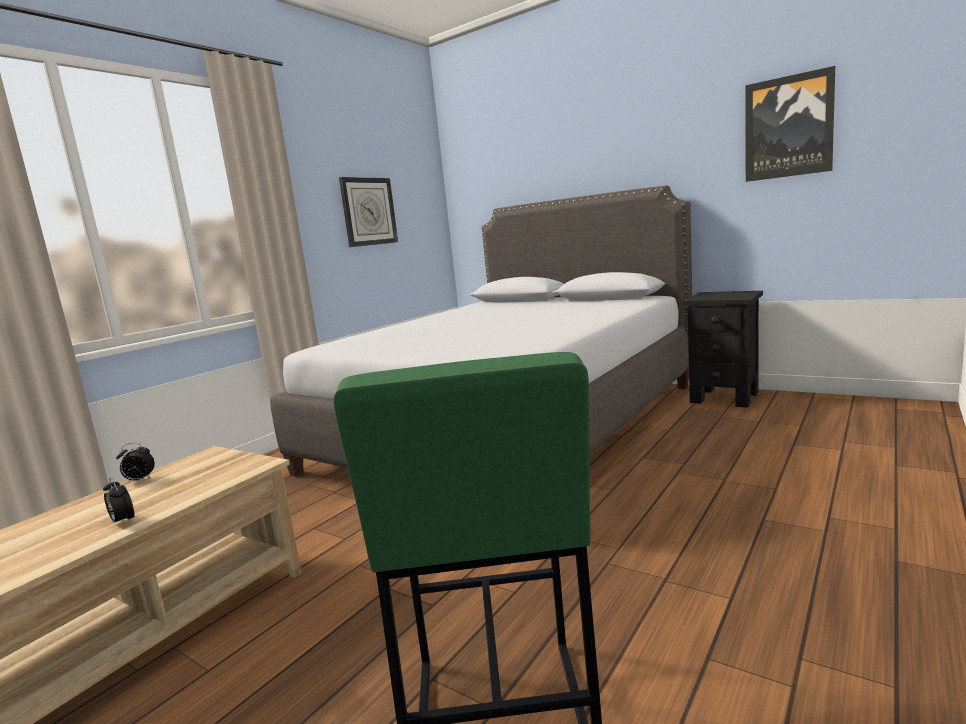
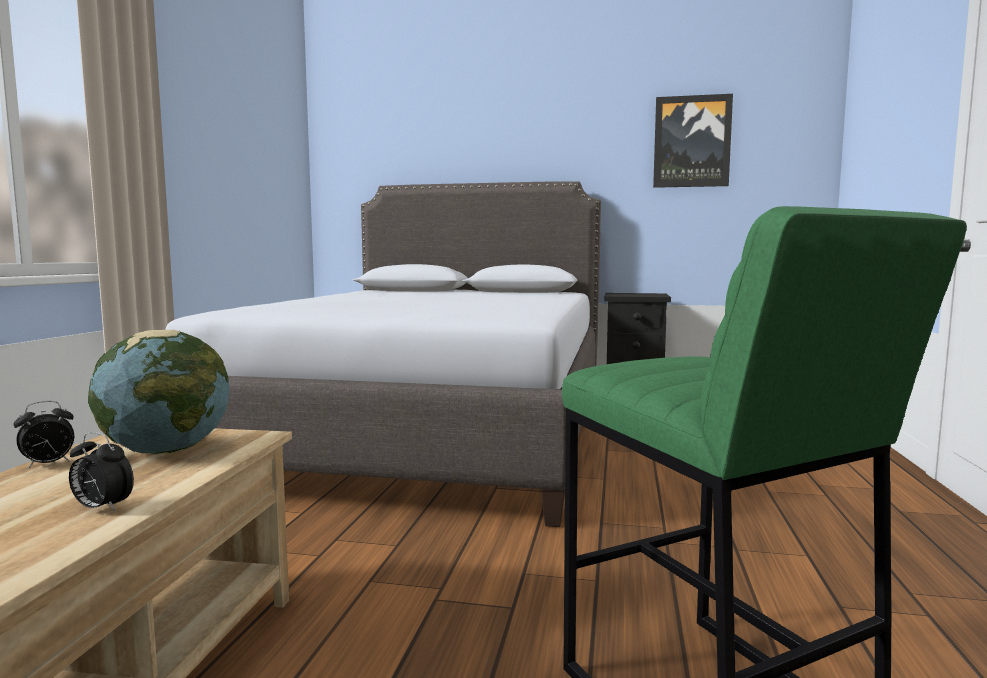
camera: 25 degrees left, 5 degrees down
(204, 473) = (167, 451): none -> globe
(368, 211) = (234, 162): wall clock -> none

